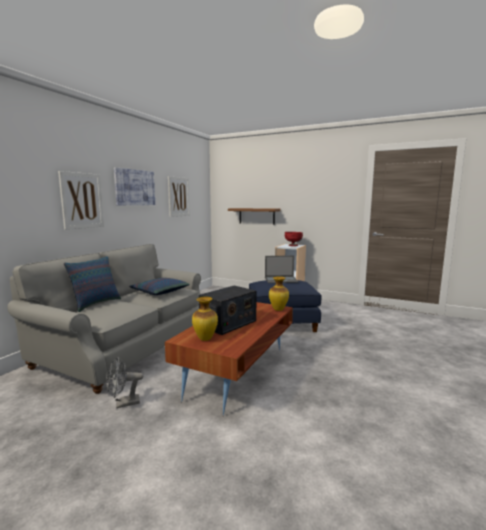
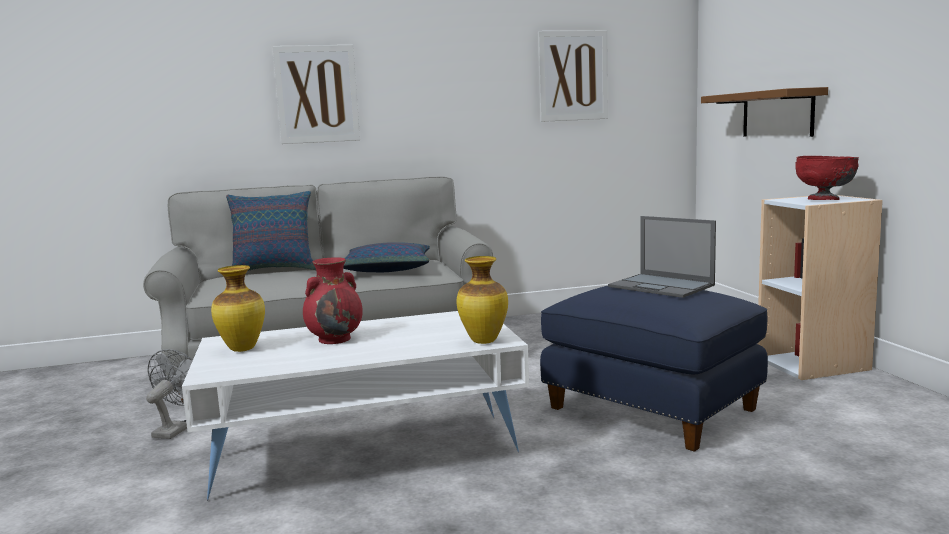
camera: 50 degrees right, 0 degrees up
(123, 404) = (177, 428): grey fan -> grey fan turned 75 degrees clockwise
(135, 187) = (441, 63): picture -> none
(228, 323) = (335, 339): radio -> red vase
(237, 372) = (366, 454): brown coffee table -> white coffee table

